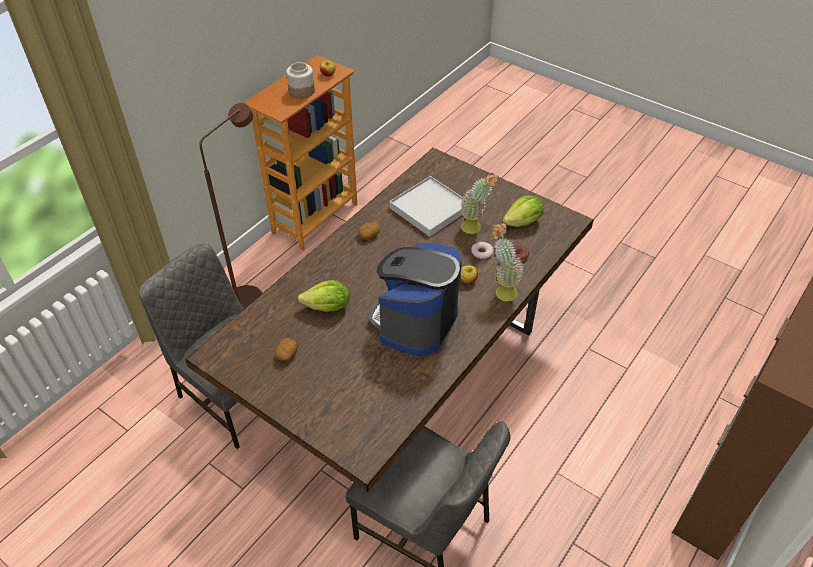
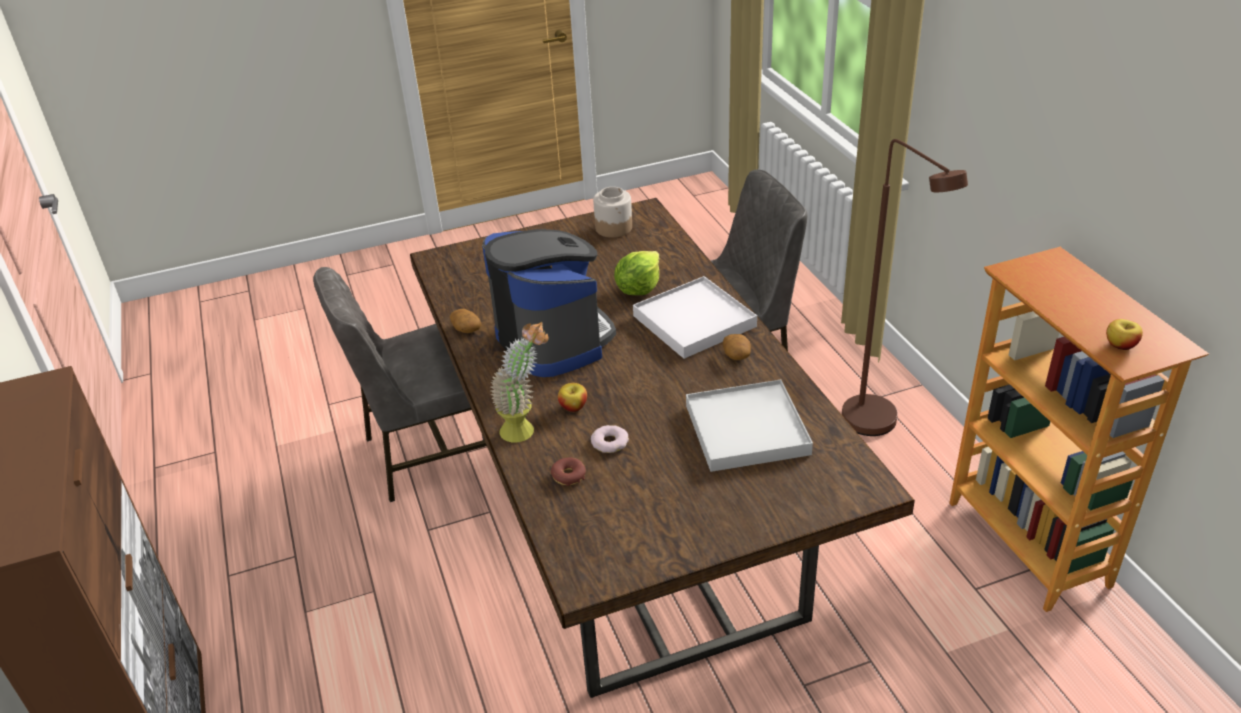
camera: 125 degrees right, 10 degrees down
(287, 354) = (600, 248): potato -> potato (466, 329)
(301, 91) = (1069, 304): jar -> jar (614, 228)
(348, 265) = (694, 321): none -> white tray
(476, 228) = (662, 458): potted plant -> none
(523, 222) = (630, 517): lettuce -> none

